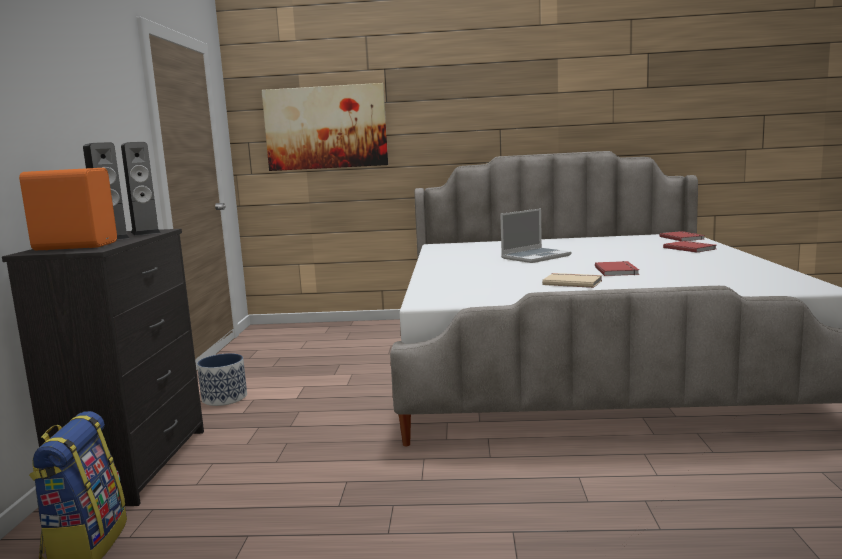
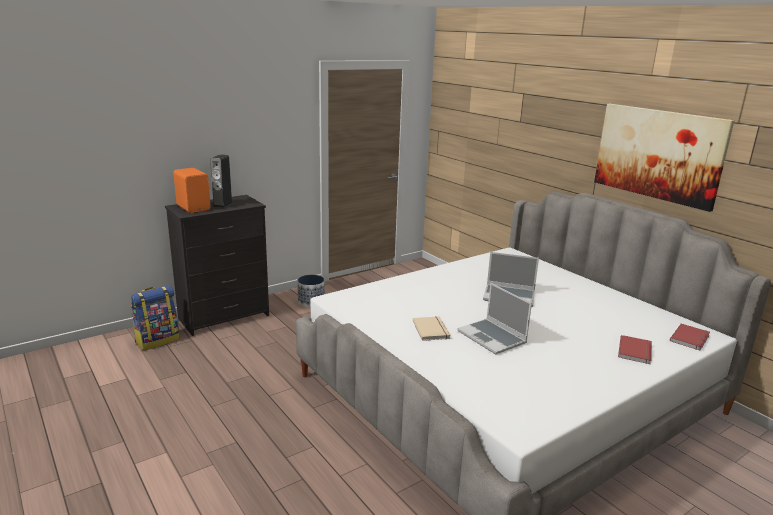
camera: 50 degrees right, 10 degrees up
(145, 232) = (245, 204): speaker -> none
(325, 127) = (479, 132): picture -> picture (658, 154)
(617, 270) = (493, 337): red book -> laptop

